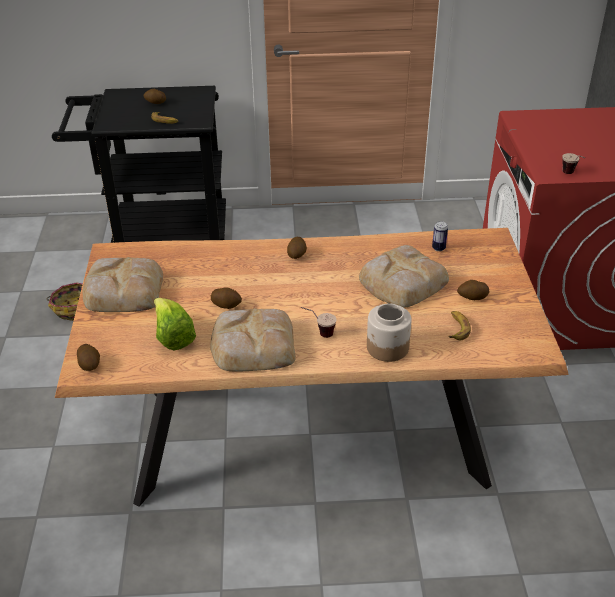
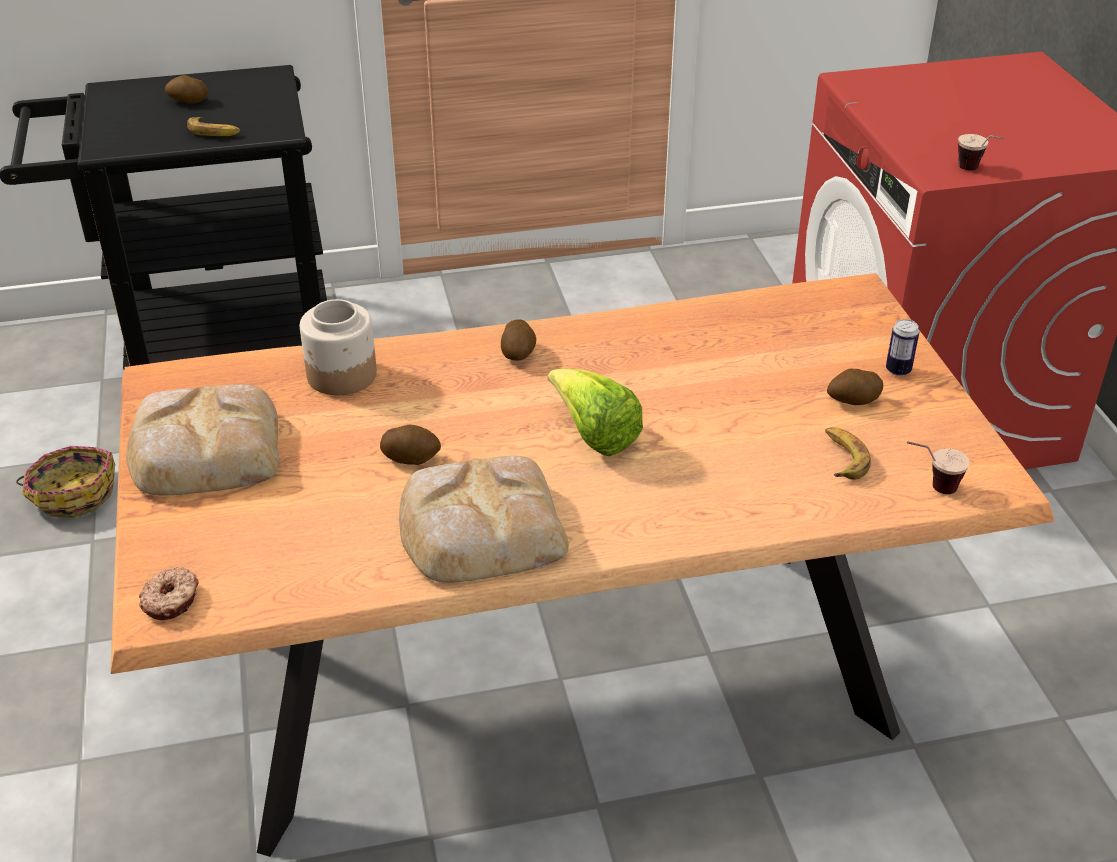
camera: 10 degrees left, 0 degrees up
(90, 365) = (172, 601): potato -> donut
(173, 337) = (323, 529): lettuce -> lettuce (594, 435)
(318, 333) = (596, 493): cup -> cup (929, 487)
(387, 348) = (730, 507): jar -> jar (341, 375)
(401, 282) = (720, 385): bread -> none
(438, 248) = (768, 319): can -> can (898, 370)

